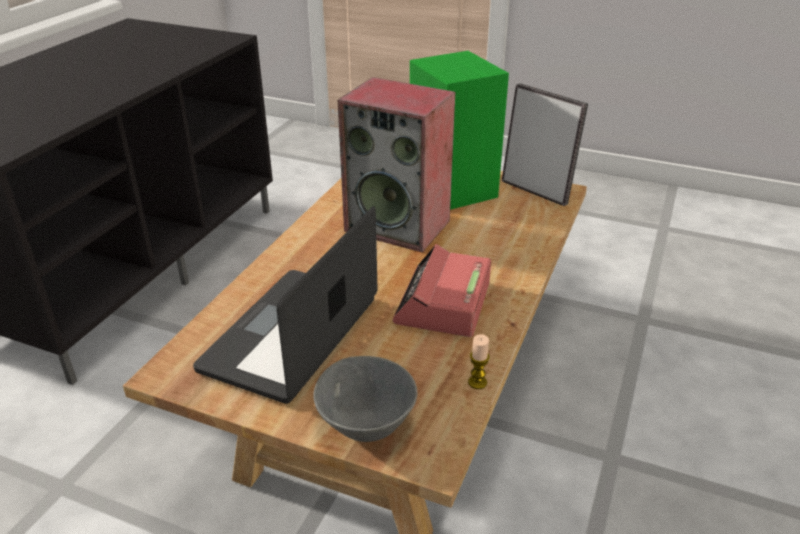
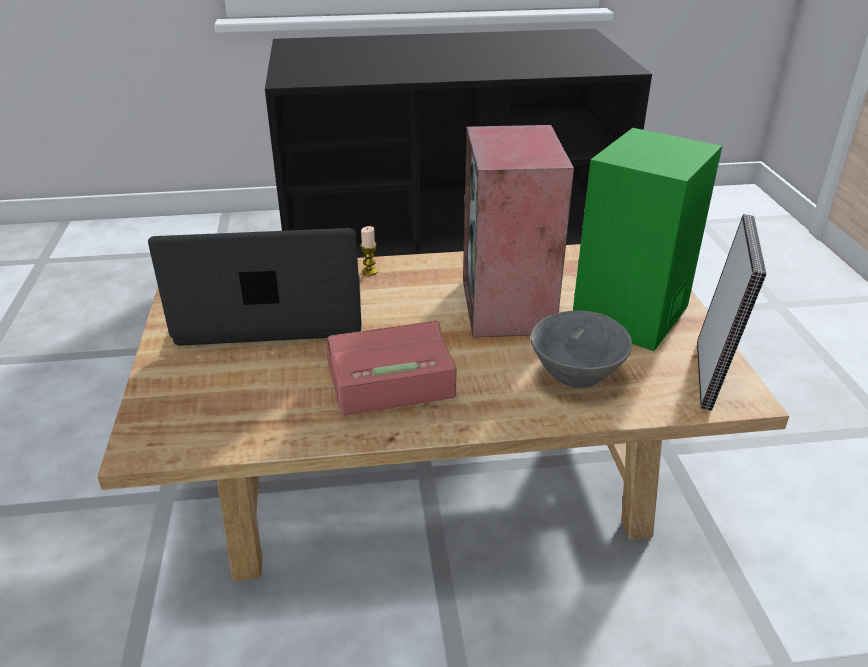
camera: 60 degrees right, 0 degrees up
(364, 426) = (168, 394): grey bowl -> grey bowl (573, 374)
(477, 382) = (269, 443): candle -> candle (369, 271)

